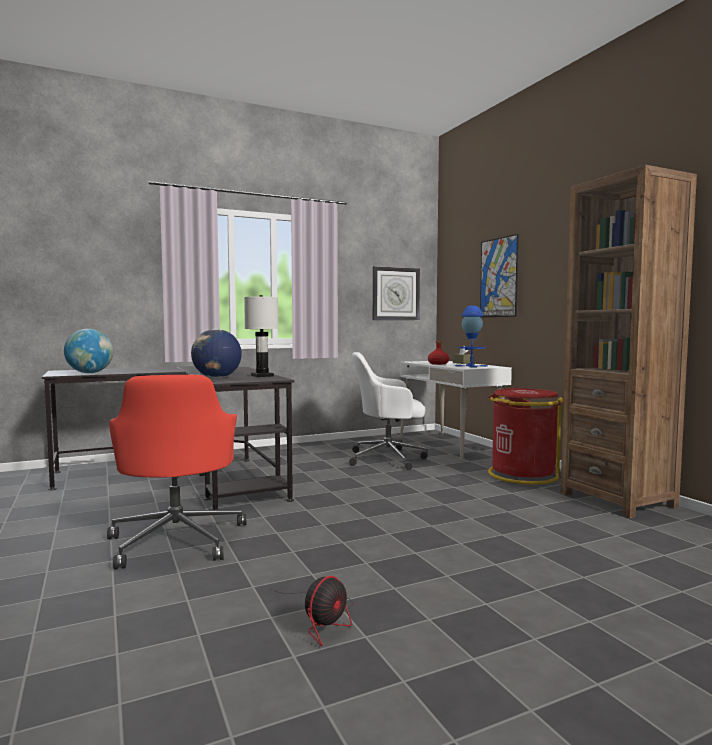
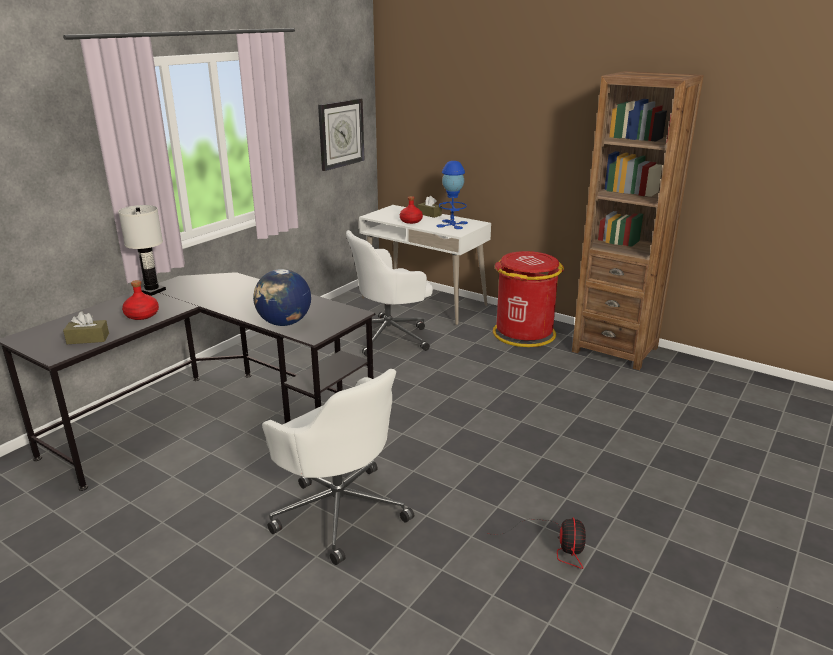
camera: 30 degrees left, 20 degrees up
(89, 373) = (88, 339): globe -> brown tissue box
(143, 371) = (141, 315): none -> red bottle
(177, 539) = (339, 510): red office chair -> white office chair
(262, 376) = (320, 306): white table lamp -> white table lamp (151, 291)
(499, 277) = (471, 124): picture -> none

